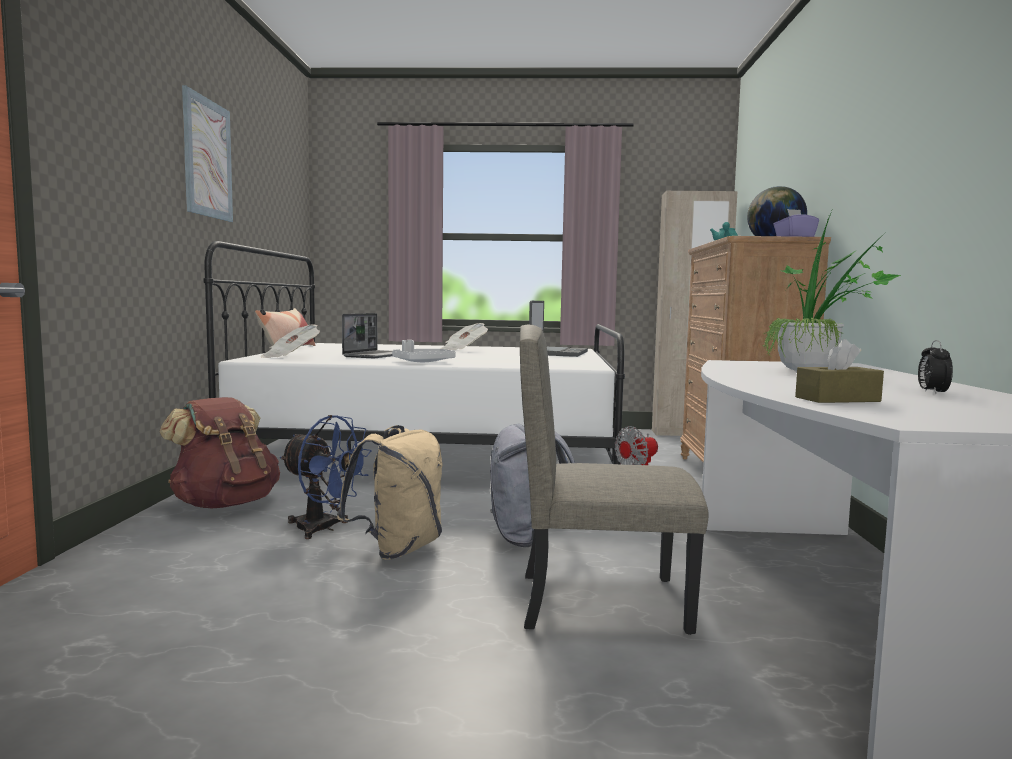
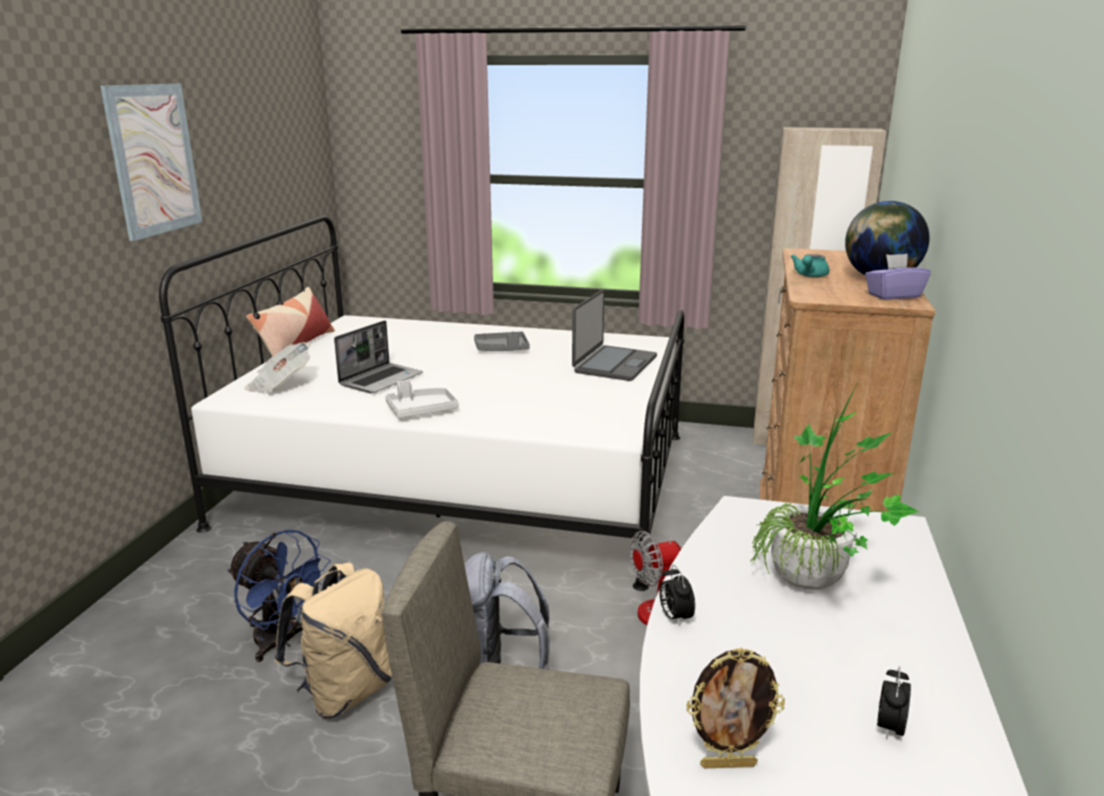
camera: 10 degrees right, 15 degrees up
(225, 504) = (198, 581): brown backpack -> none
(463, 350) = (502, 349): newspaper -> grey tray
(729, 377) = (674, 617): none -> alarm clock
(837, 399) = (728, 764): brown tissue box -> picture frame

